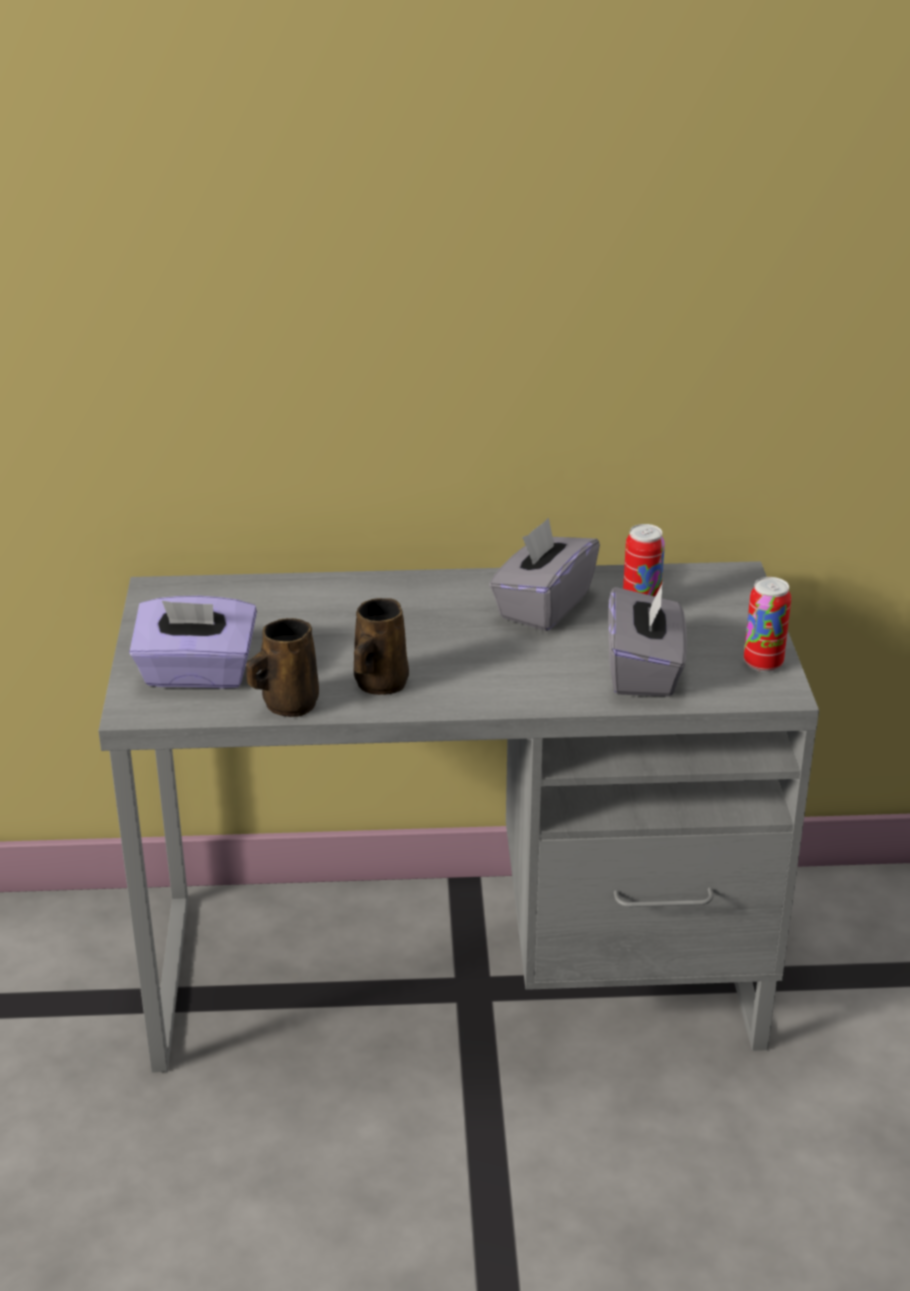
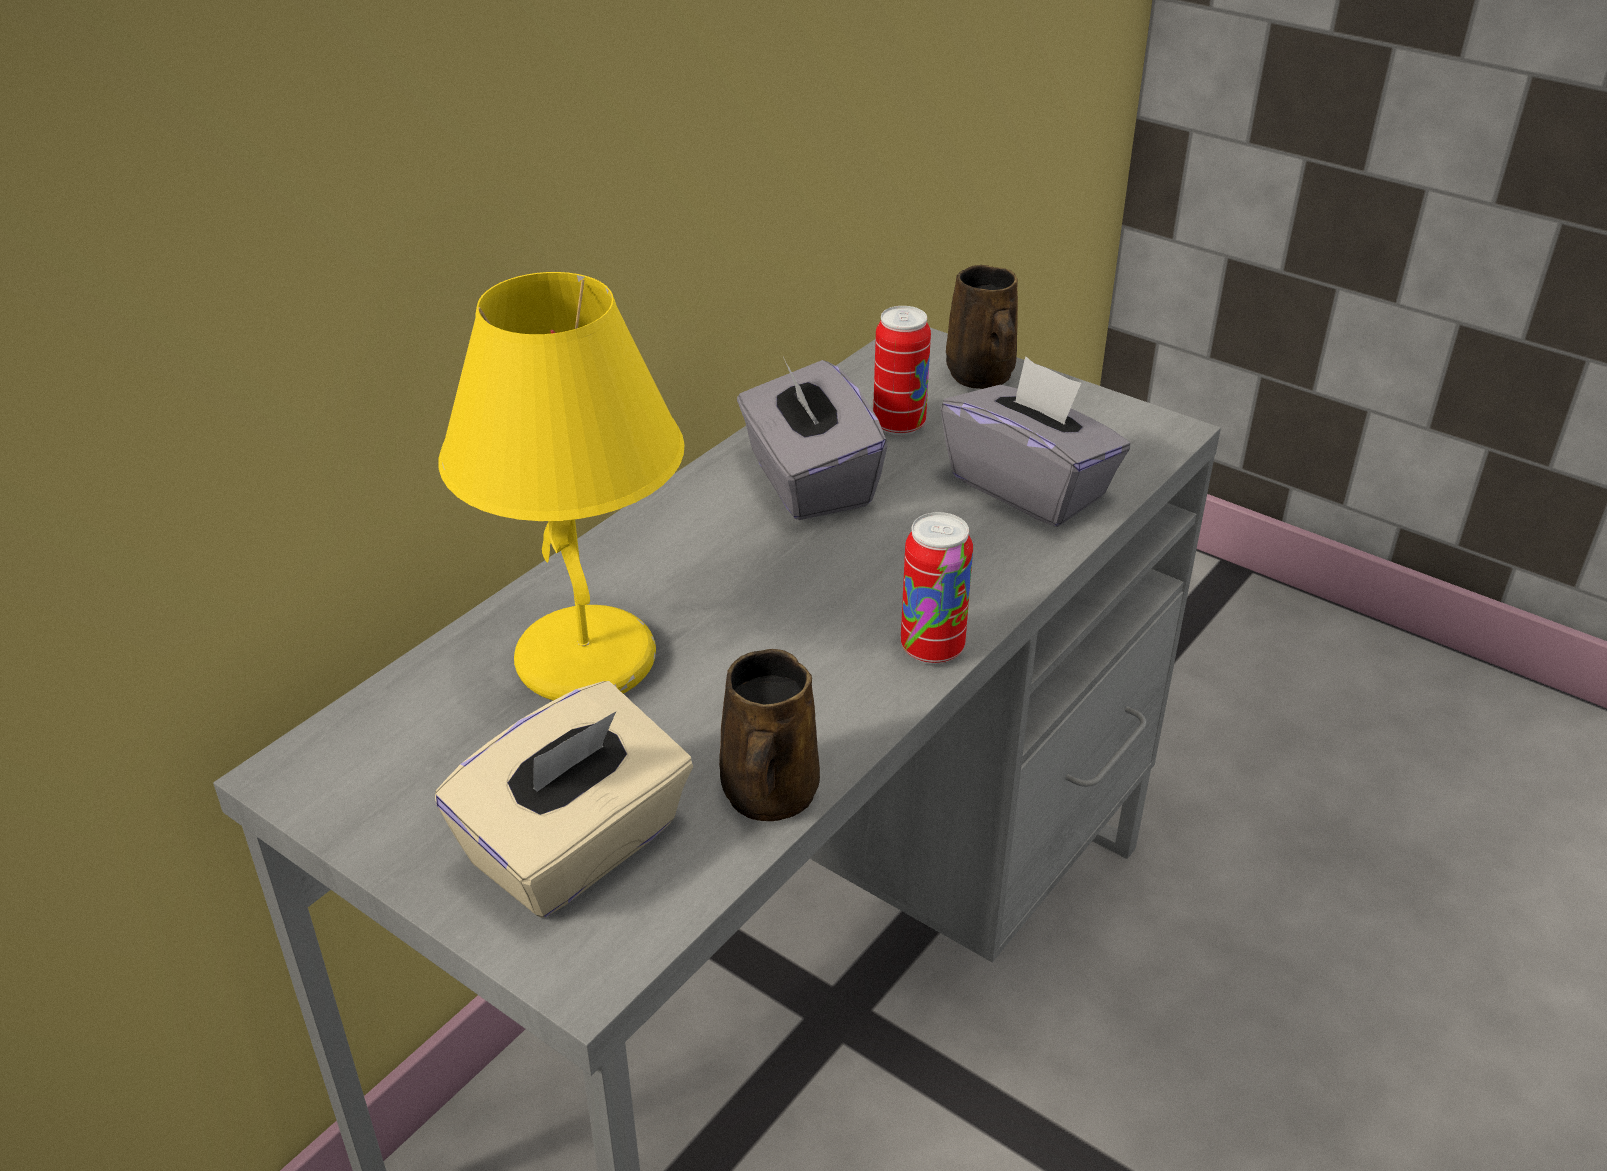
camera: 50 degrees left, 5 degrees up
(197, 674) = (577, 848): purple tissue box -> beige tissue box
(315, 618) = (589, 662): none -> yellow table lamp
(379, 684) = (819, 689): brown mug -> brown mug (981, 377)
(763, 663) = (1101, 413): can -> can (932, 648)

